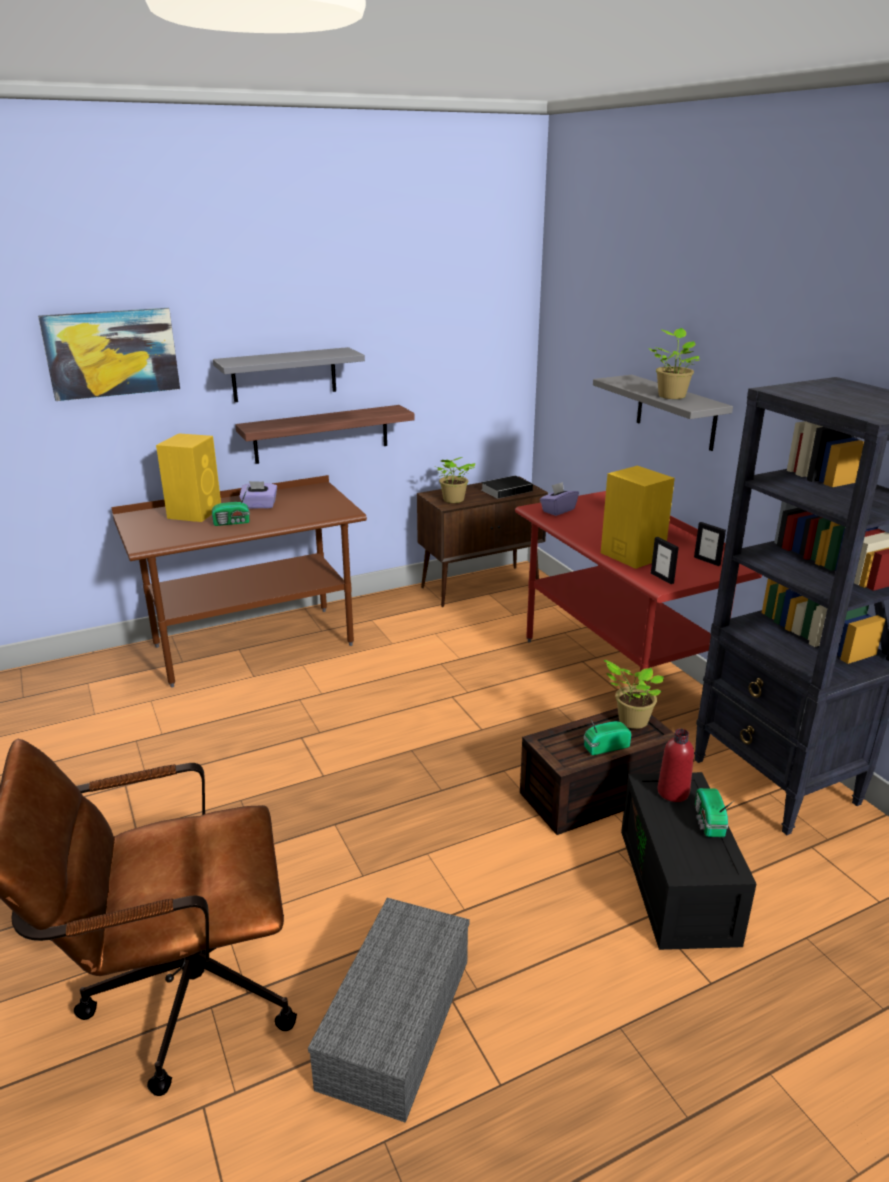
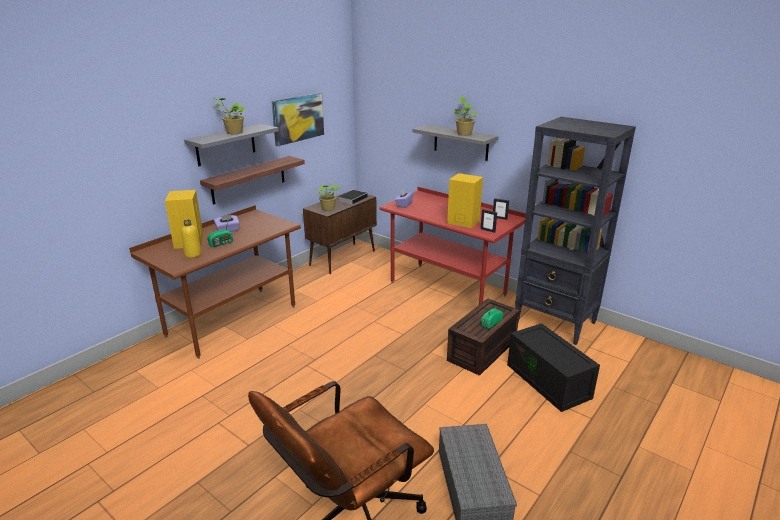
camera: 25 degrees left, 0 degrees up
(112, 353) = (121, 142): picture -> picture (298, 118)
(181, 531) = (193, 254): none -> yellow bottle
(630, 721) = (492, 307): potted plant -> potted plant (233, 133)
(673, 792) = (536, 335): red bottle -> none
(708, 822) = (561, 344): radio -> none

